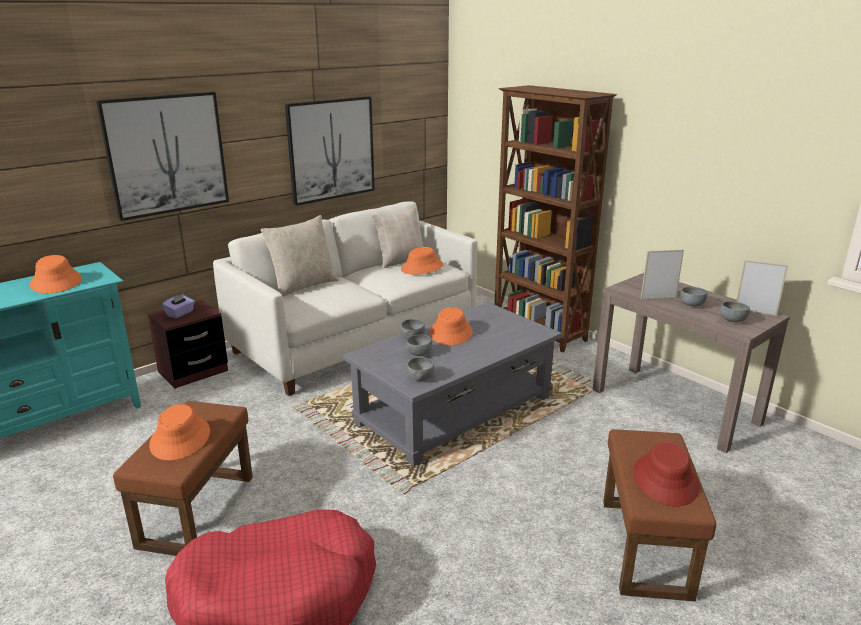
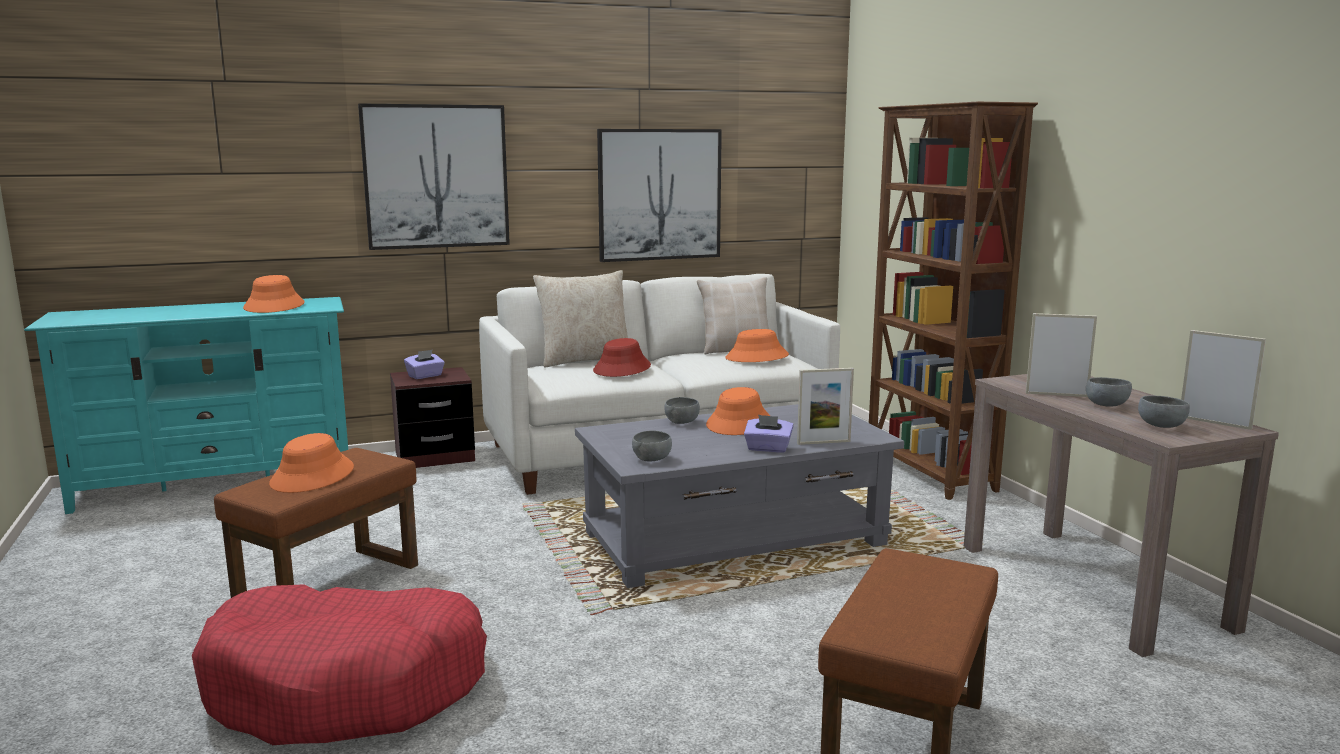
camera: 20 degrees right, 10 degrees down
(419, 354) = (674, 437): grey bowl -> none
(486, 354) = (768, 448): none -> purple tissue box
(516, 343) = (823, 442): none -> picture frame
(665, 480) = (916, 612): red hat -> red hat (622, 369)

